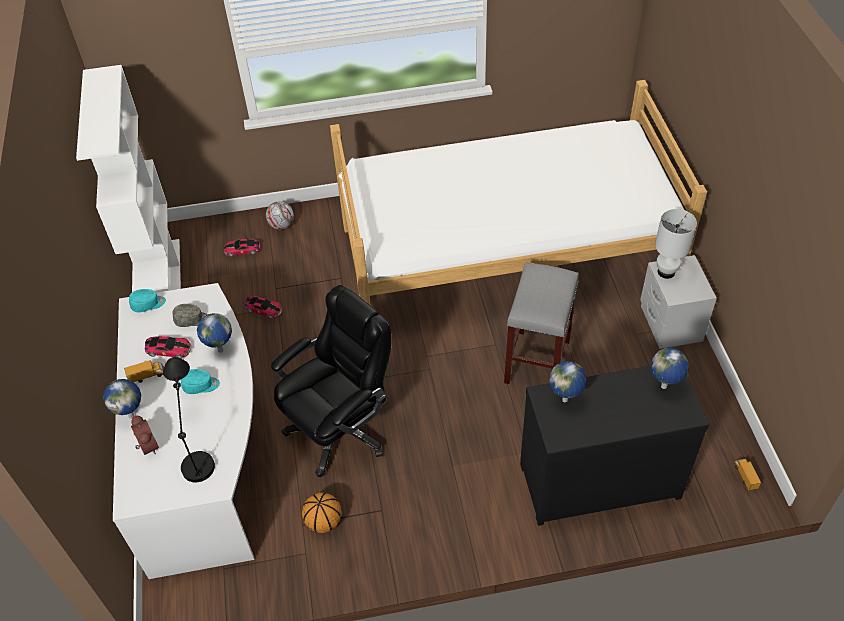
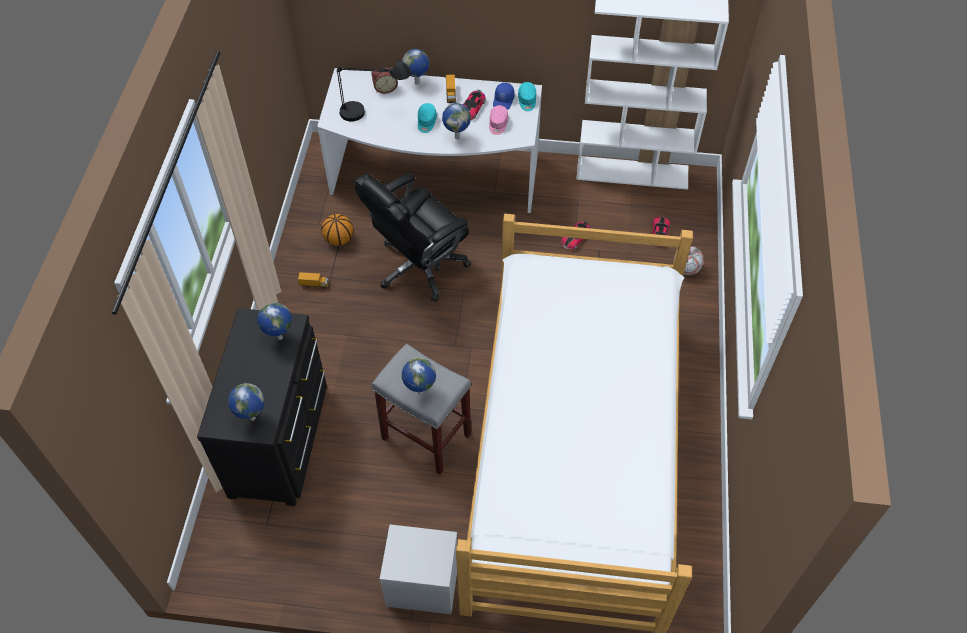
camera: 105 degrees right, 5 degrees up
(151, 324) = (503, 101): none -> blue cap
(192, 320) = (498, 124): grey cap -> pink cap
(340, 428) = (419, 267): black office chair -> black office chair turned 75 degrees clockwise
(557, 289) = (419, 392): none -> globe
(665, 271) = (436, 543): white table lamp -> none
(745, 477) = (219, 564): toy truck -> toy truck (314, 284)

